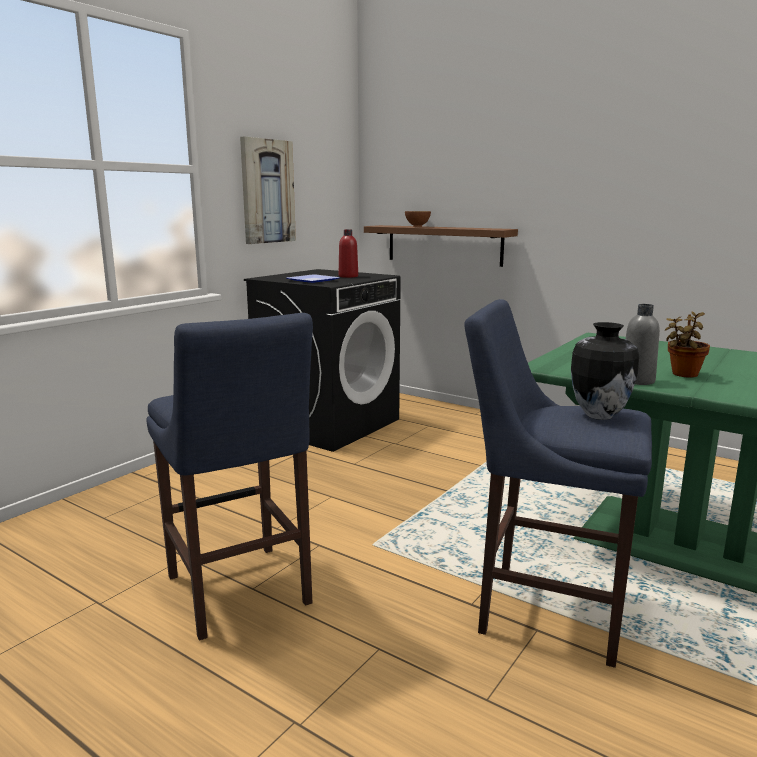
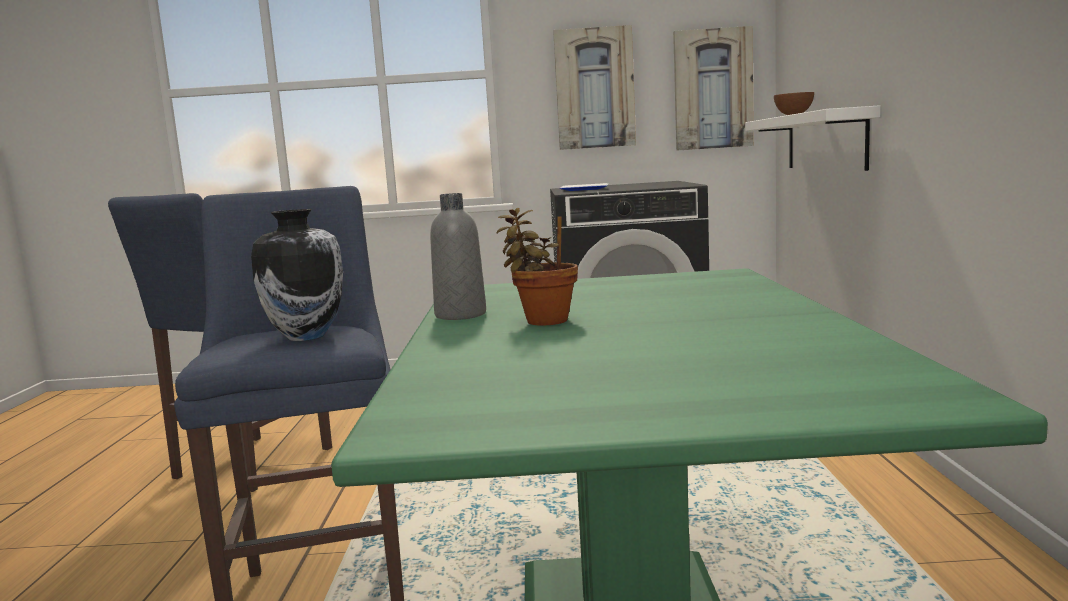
camera: 55 degrees right, 5 degrees down
(331, 198) = (713, 89): none -> picture
(348, 276) = (645, 186): red bottle -> none
(444, 245) = (825, 141): brown shelf -> white shelf

